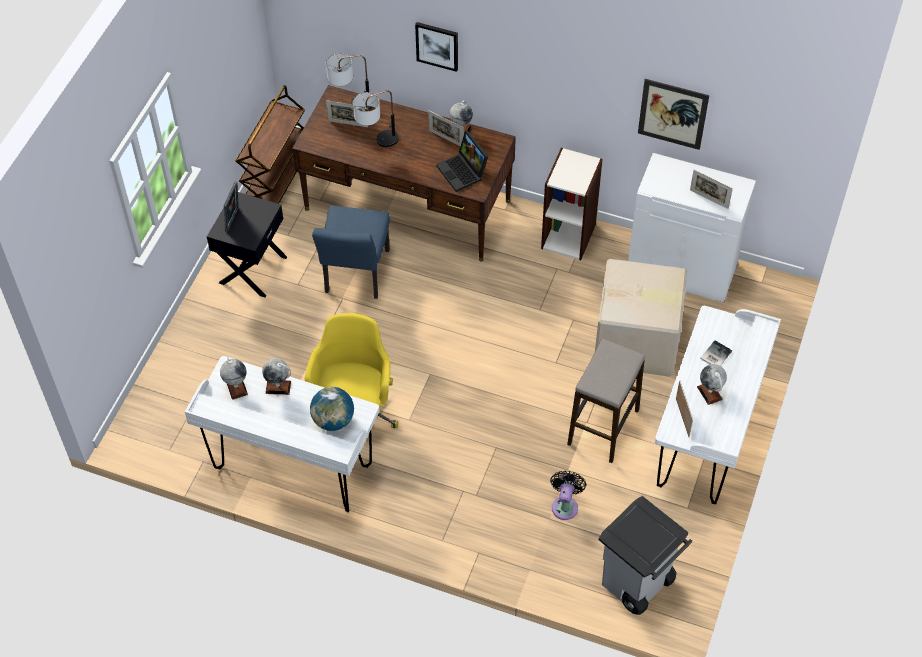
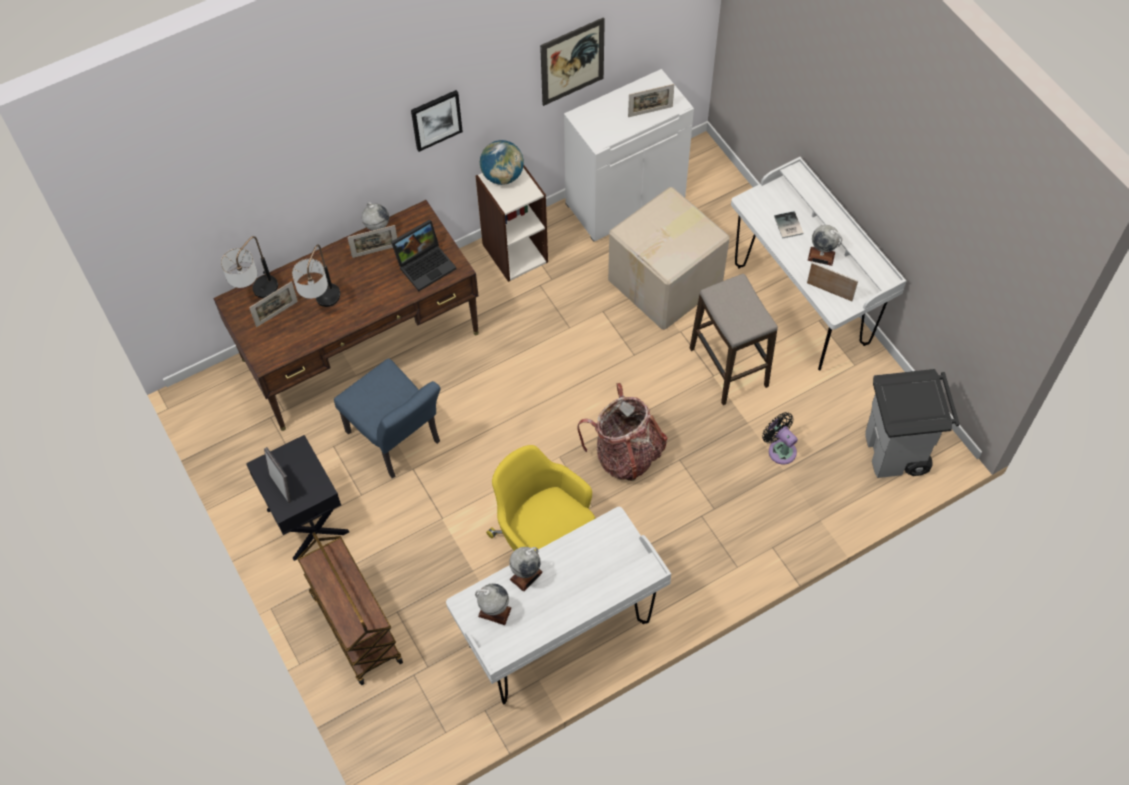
camera: 50 degrees left, 5 degrees up
(276, 181) = (224, 431): brown cart -> brown cart (355, 627)
(333, 420) = (604, 554): globe -> globe (502, 176)
(437, 45) = (322, 167): picture -> picture (436, 119)
(463, 172) = (426, 264): laptop -> laptop turned 45 degrees counterclockwise
(469, 412) = (626, 454): none -> backpack

